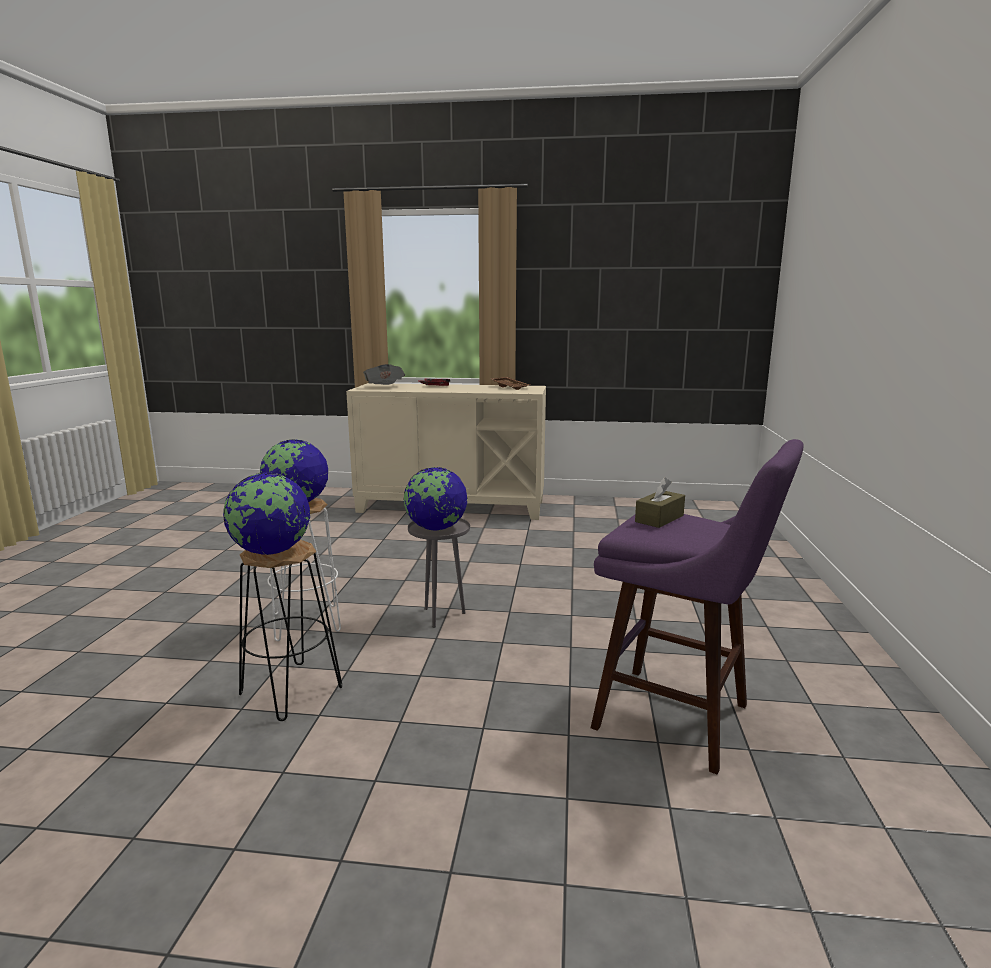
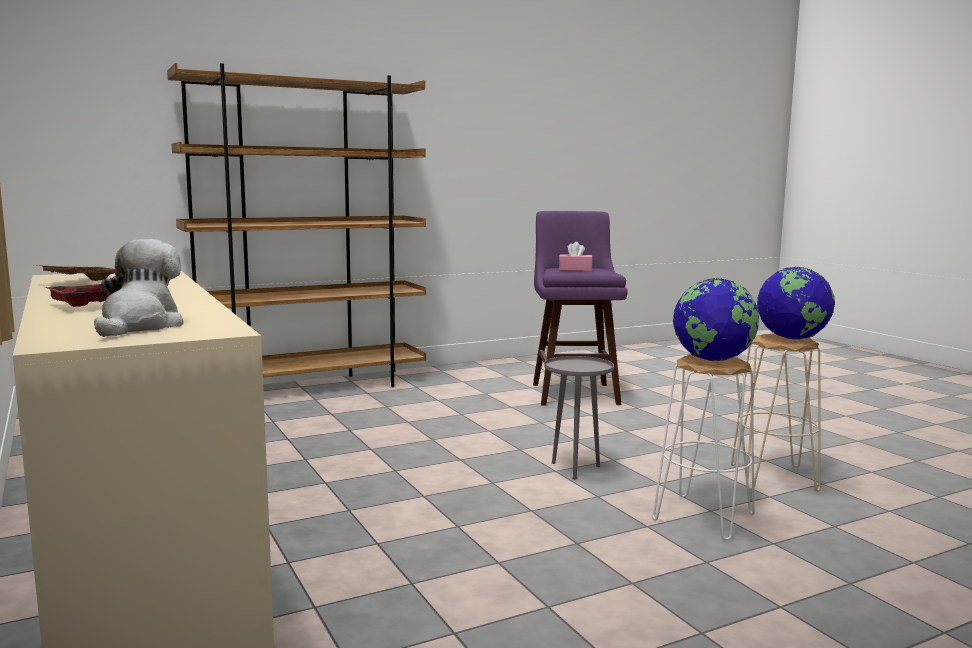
camera: 125 degrees left, 5 degrees down
(290, 690) = (774, 478): black stool -> beige stool
(385, 387) = (140, 326): newspaper -> plush toy
(436, 529) = (582, 367): globe -> none
(659, 518) = (575, 269): brown tissue box -> pink tissue box
(784, 580) = (311, 388): none -> brown bookcase

